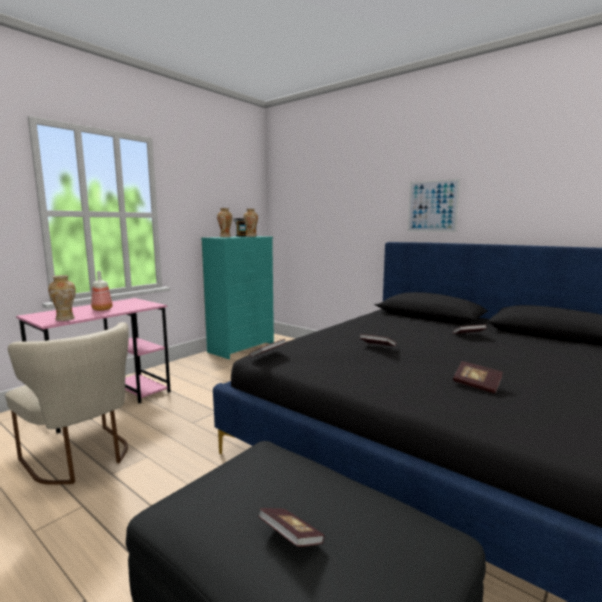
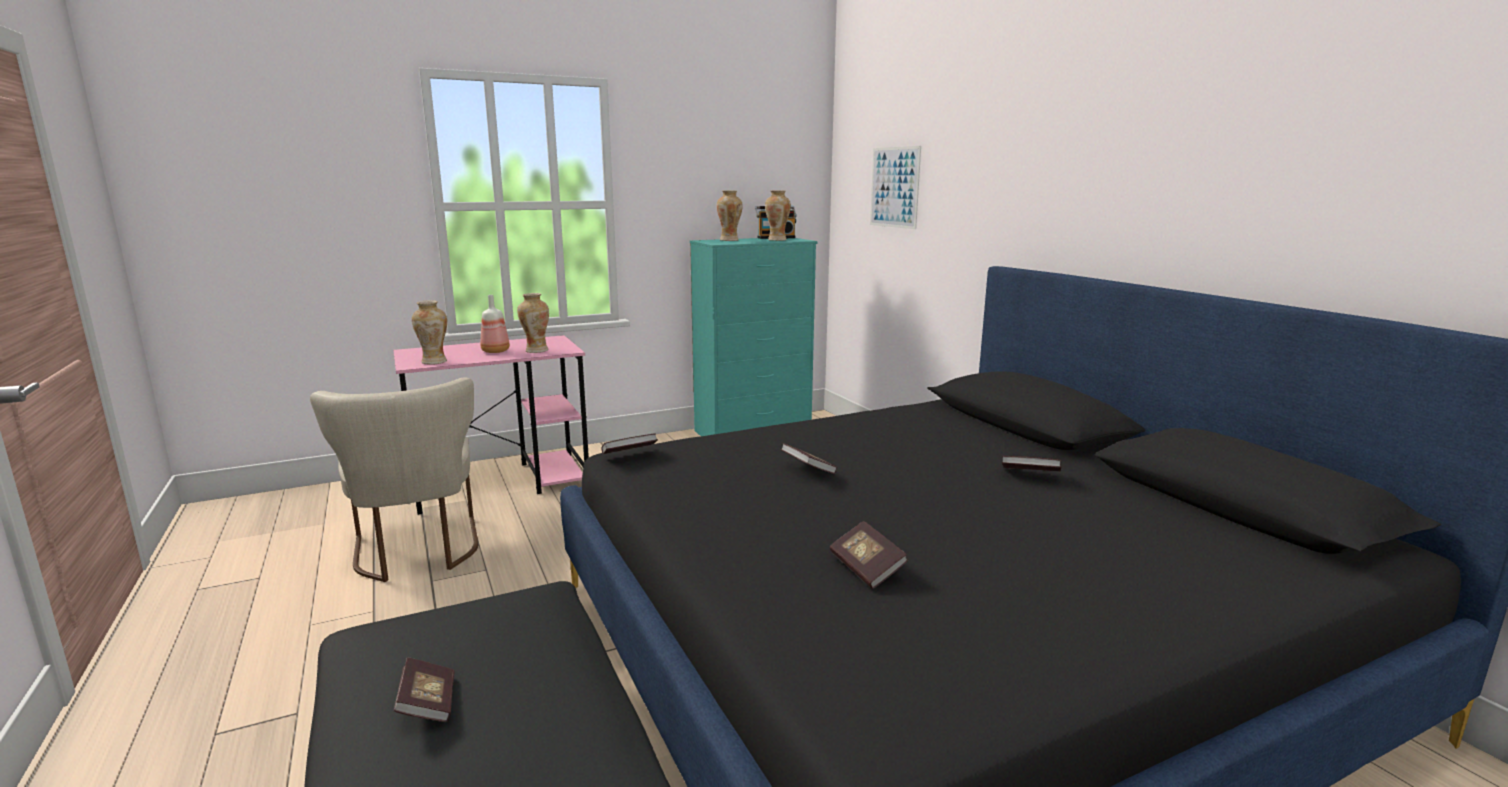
camera: 25 degrees right, 5 degrees up
(131, 306) = (536, 350): none -> vase
(432, 206) = (1081, 197): picture -> picture (894, 187)

